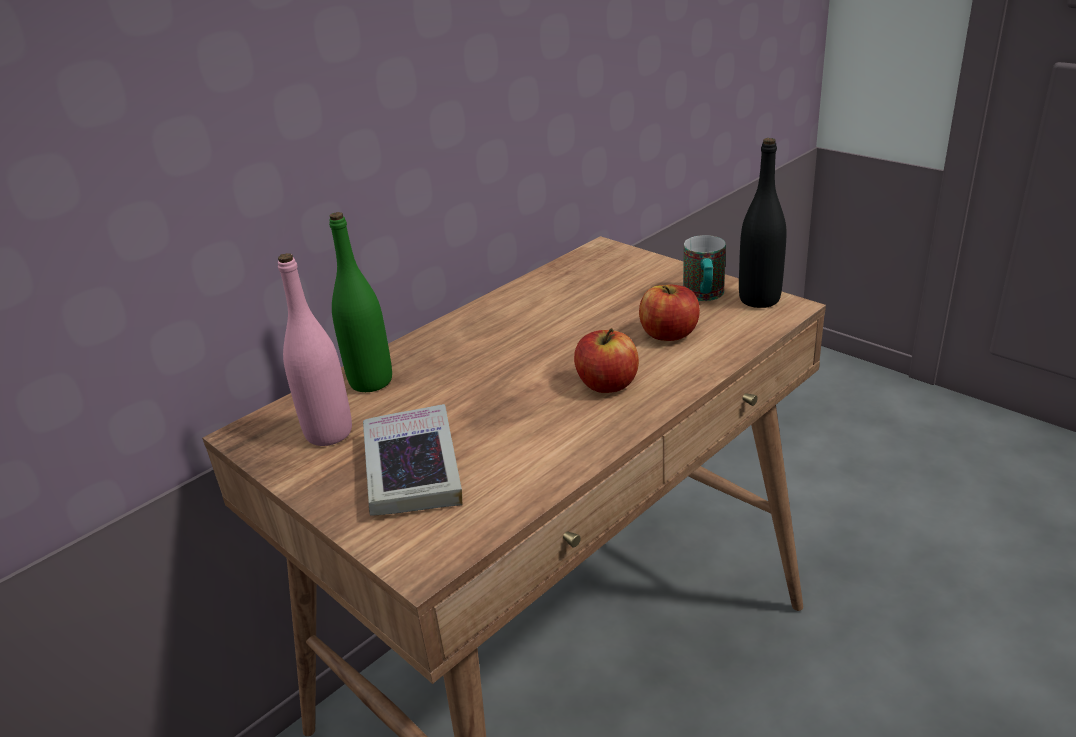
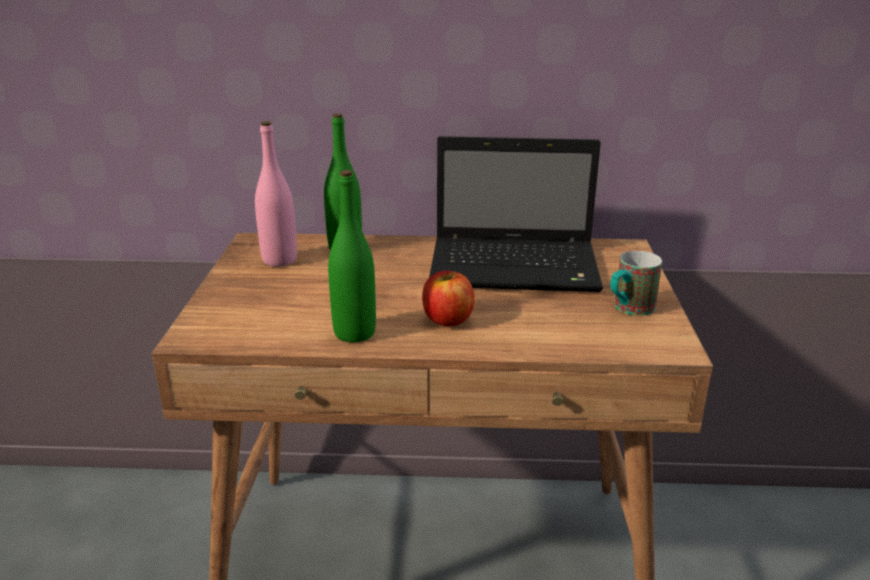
camera: 45 degrees right, 5 degrees down
(412, 469) = (273, 297): book -> none
(562, 310) = (517, 267): none -> laptop
(563, 446) = (354, 333): none -> green bottle
(669, 334) = (549, 316): apple -> none
(759, 299) = (665, 333): black bottle -> none

